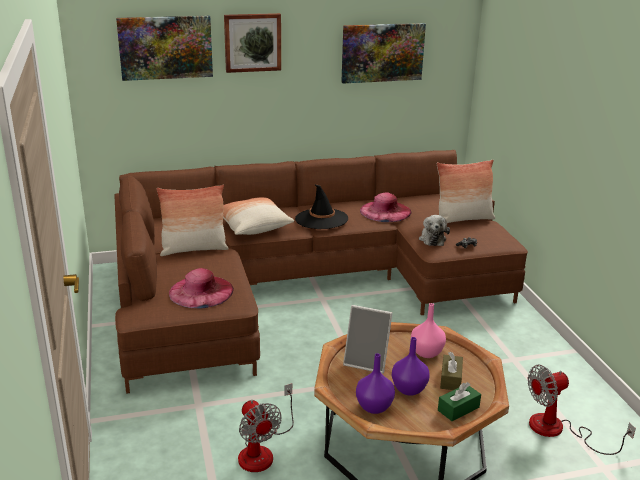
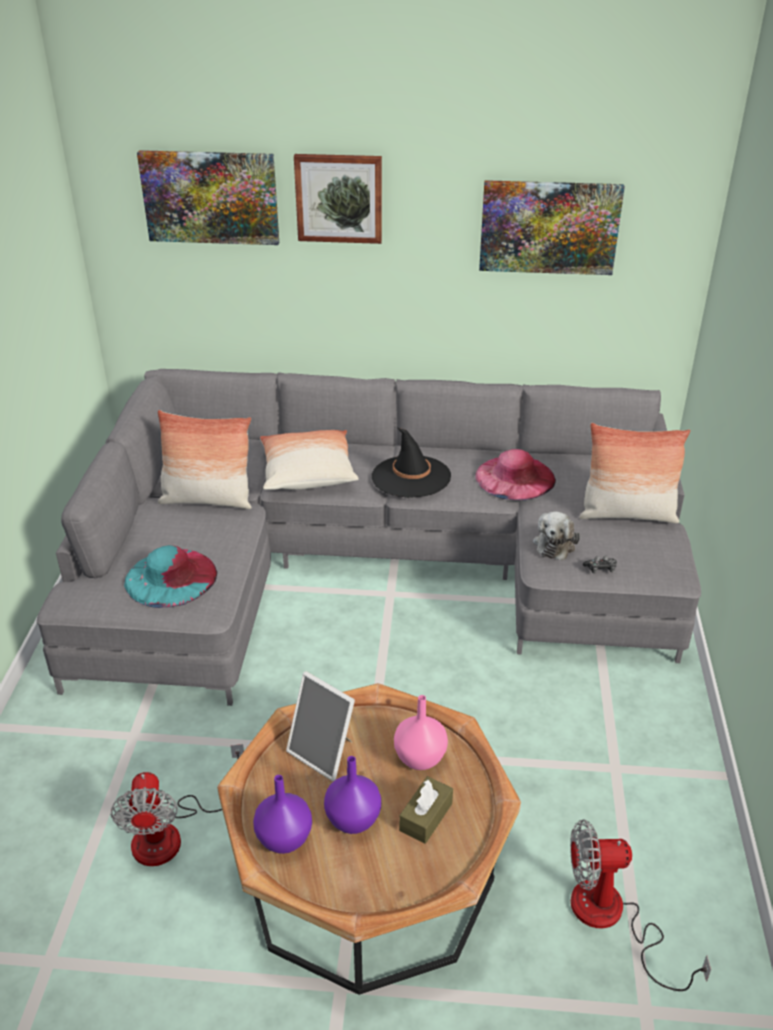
camera: 20 degrees right, 10 degrees up
(201, 291) = (170, 577): pink hat -> turquoise hat
(299, 286) = (370, 565): brown sofa -> grey sofa
(458, 409) = (401, 877): green tissue box -> none

